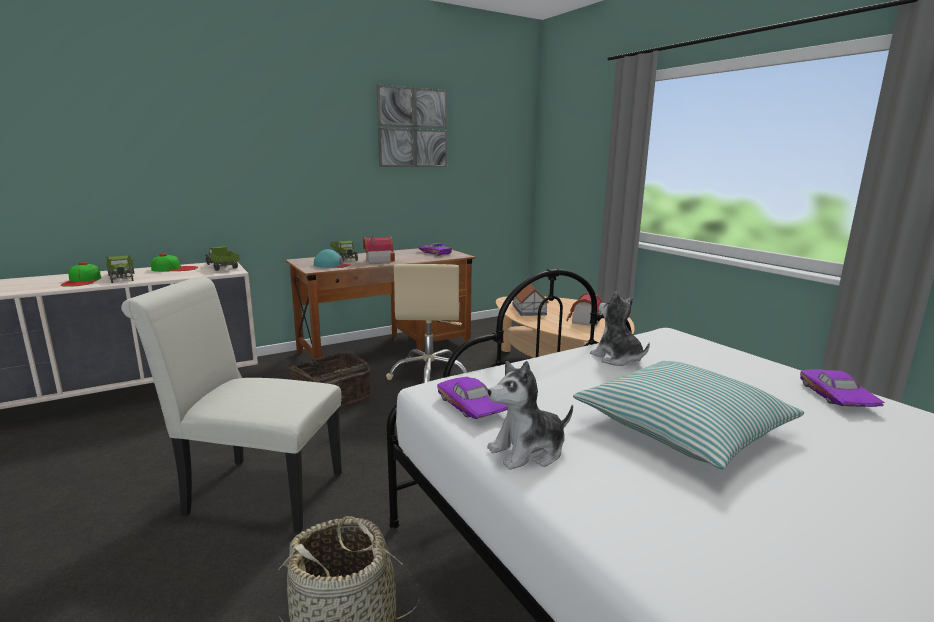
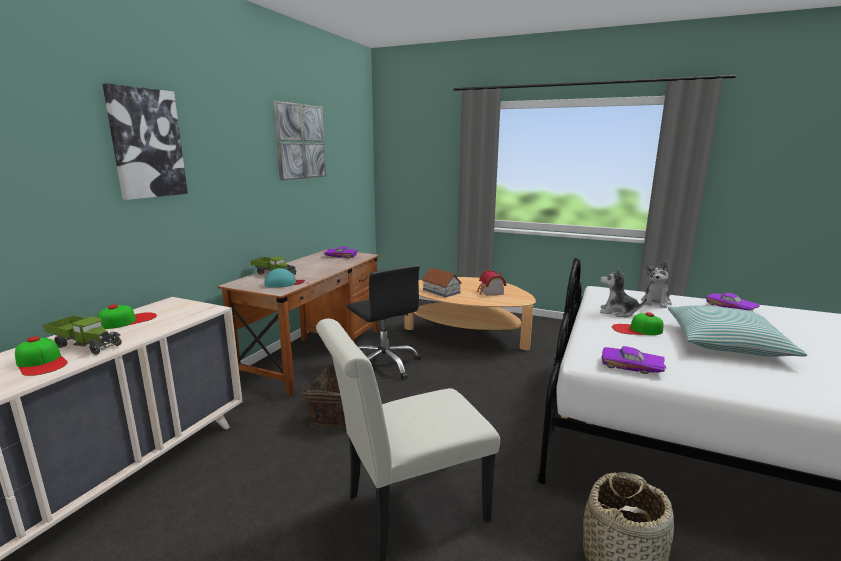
camera: 35 degrees left, 0 degrees up
(222, 124) = (146, 143): none -> picture
(222, 267) = (182, 307): toy truck -> none
(377, 261) = (313, 272): toy house -> none
(429, 374) = (384, 364): beige office chair -> black office chair
(528, 451) = (711, 381): plush toy -> plush toy (656, 302)
(589, 379) = (637, 329): none -> cap

